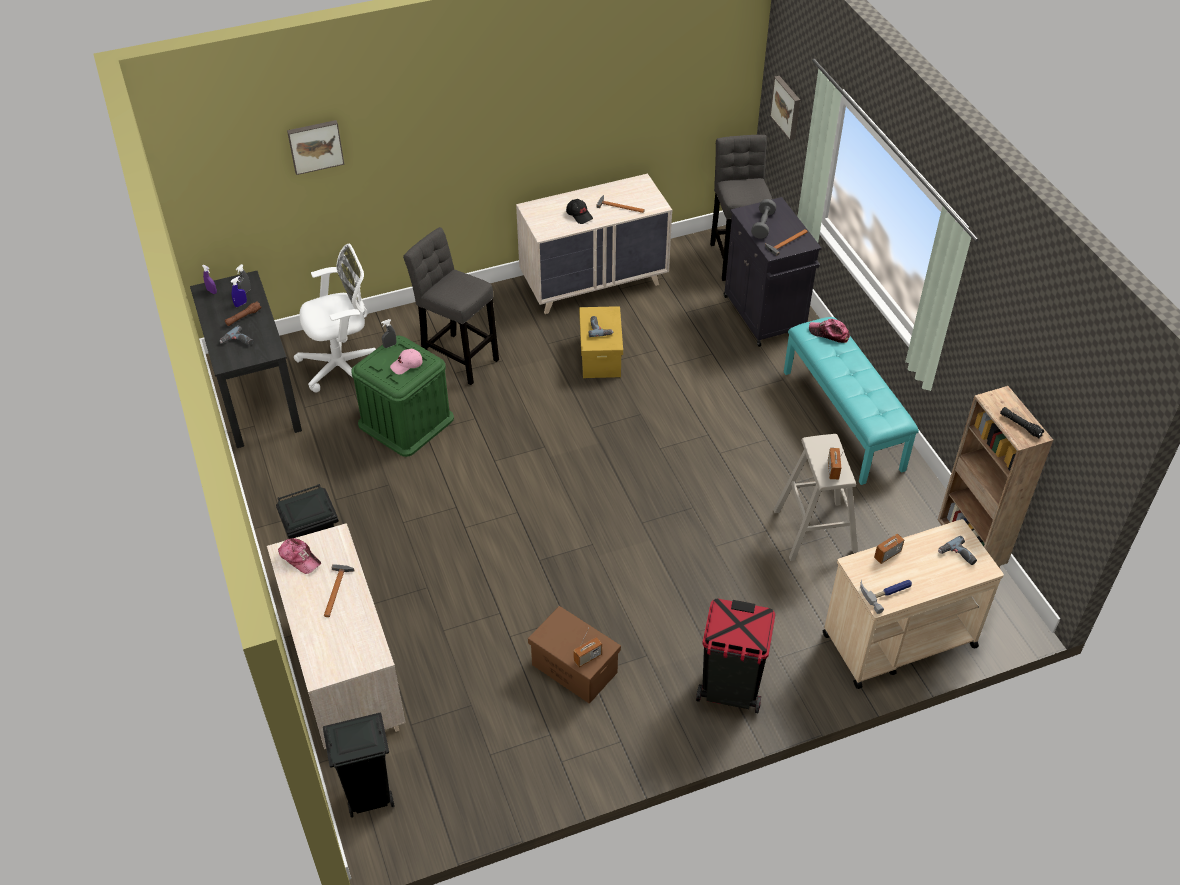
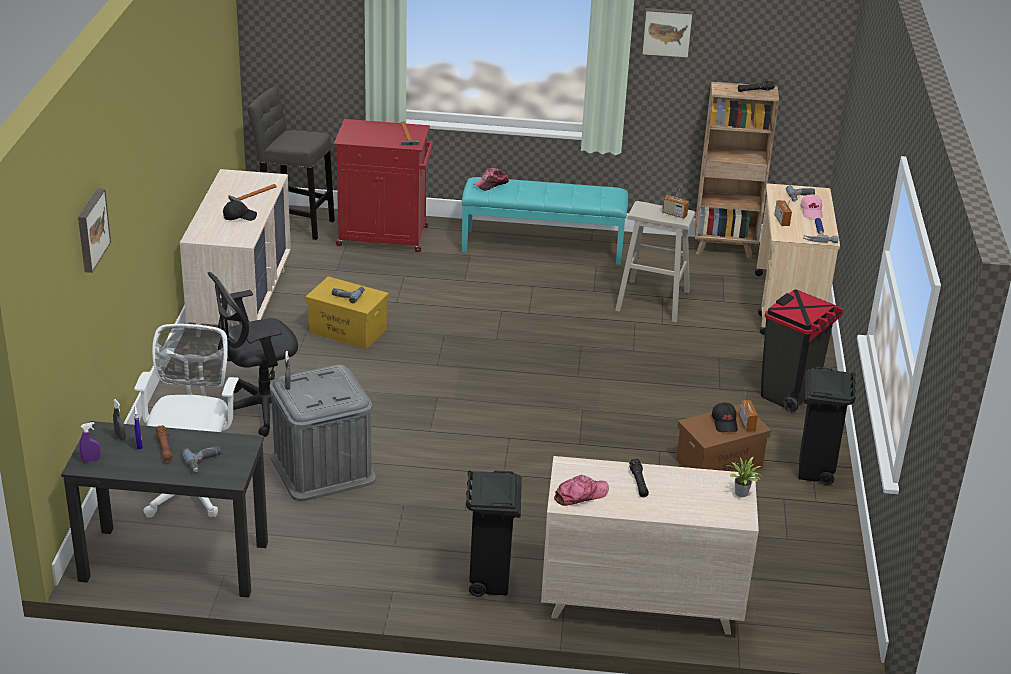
camera: 65 degrees left, 15 degrees down
(336, 589) = (638, 482): hammer -> black flashlight
(356, 664) = (742, 494): none -> potted plant
(369, 798) = (797, 625): black trash can -> black trash can (815, 472)
(406, 421) = (322, 468): green storage box -> grey storage box
(407, 365) = (330, 384): pink cap -> pink cap (811, 212)
(457, 357) = (261, 410): grey stool -> black office chair
(577, 640) = (725, 423): none -> black cap
(763, 225) = (372, 137): grey dumbbell -> none
(765, 316) = (384, 236): black cabinet -> red cabinet
(787, 107) = (297, 41): picture -> picture (667, 32)

